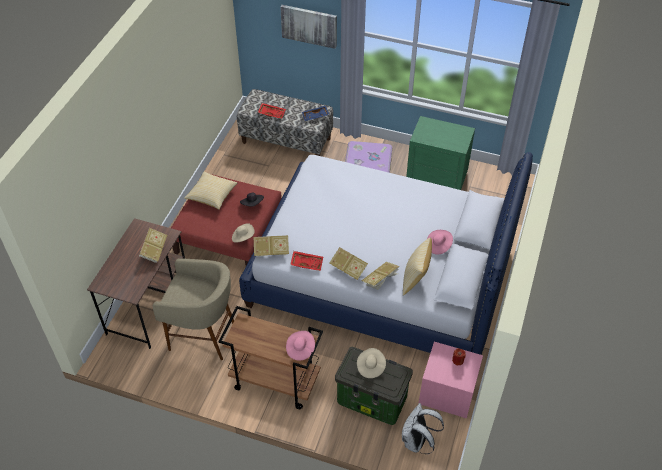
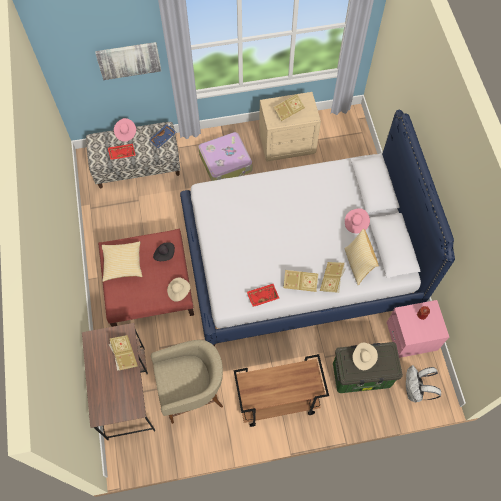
camera: 30 degrees left, 15 degrees up
(271, 251) = (225, 300): book -> book (288, 112)
(300, 349) = (309, 379): pink hat -> pink hat (125, 133)
(437, 178) = (287, 144): green nightstand -> beige nightstand

